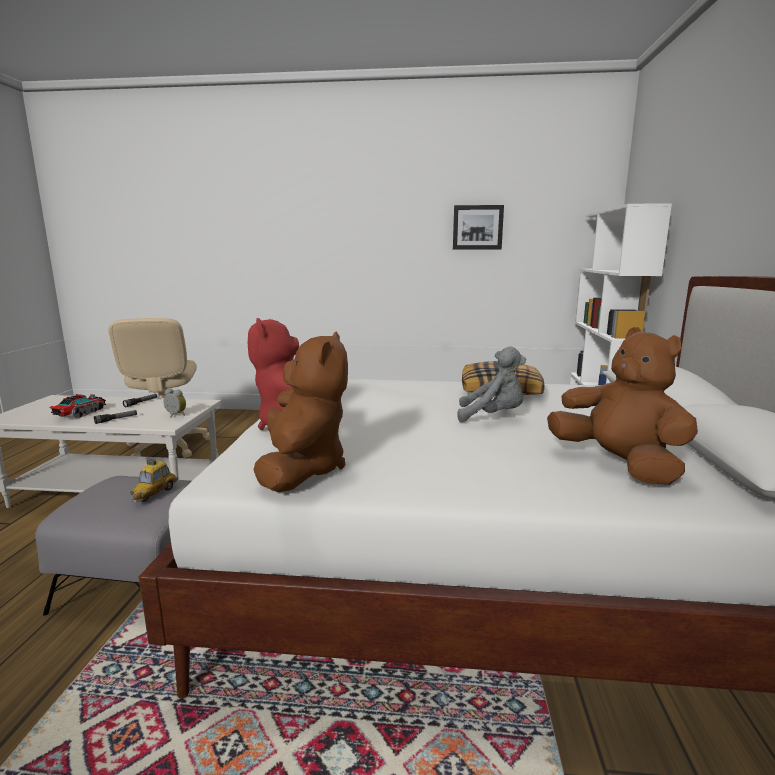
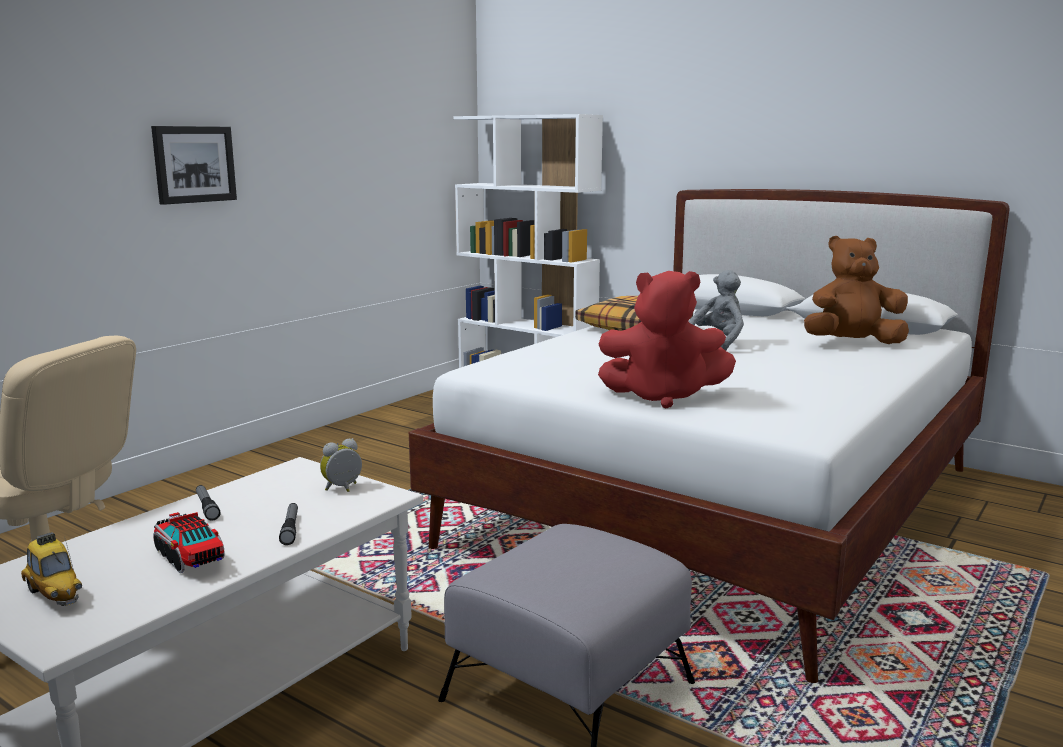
camera: 60 degrees left, 0 degrees up
(155, 494) = (588, 547): toy car -> toy car (54, 595)
(302, 470) = (801, 408): brown plush toy -> none
(477, 227) = (349, 130): picture -> picture (194, 164)

